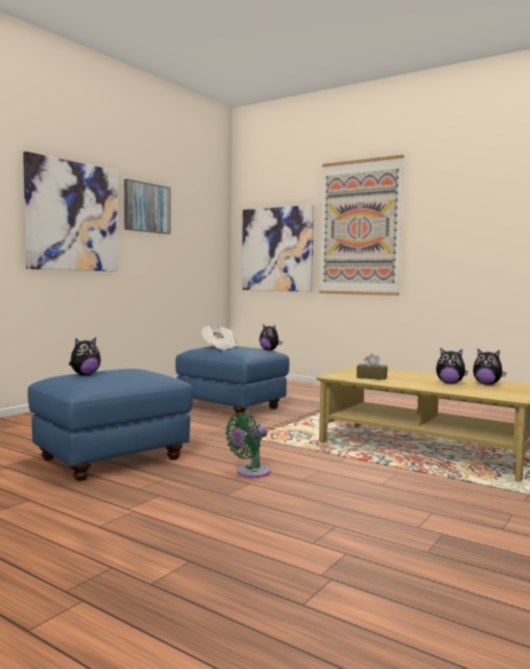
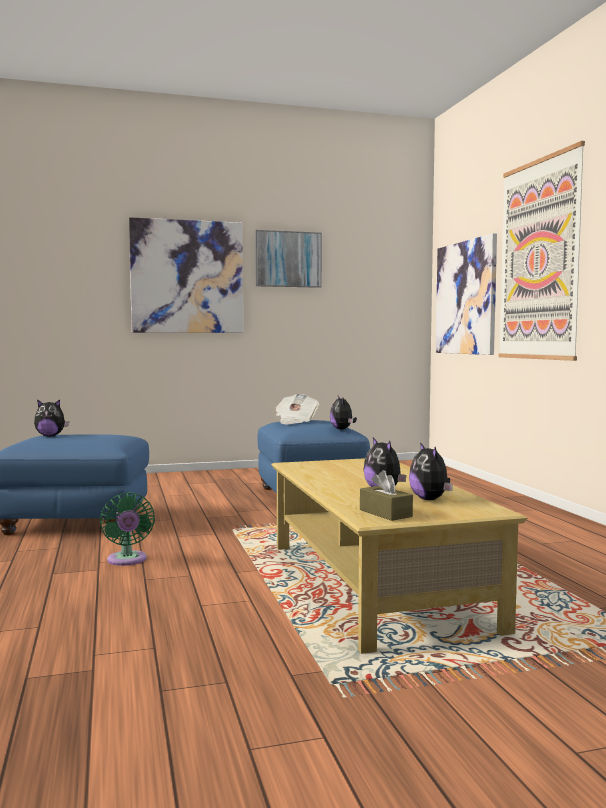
camera: 40 degrees right, 0 degrees up
(250, 473) = (127, 560): green fan -> green fan turned 105 degrees counterclockwise
(371, 377) = (322, 471): brown tissue box -> brown tissue box (385, 513)

